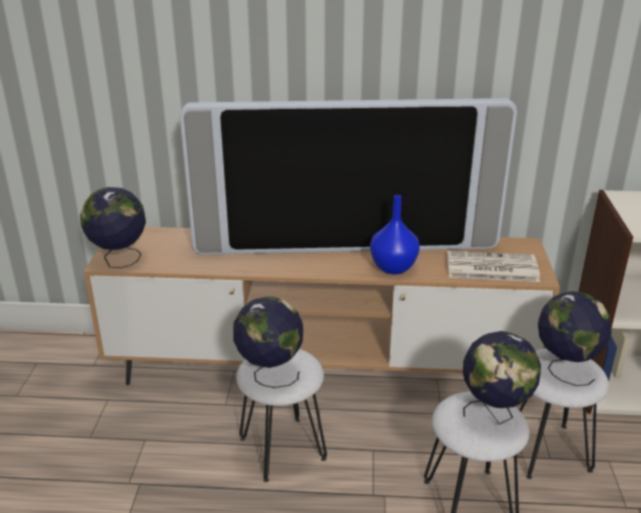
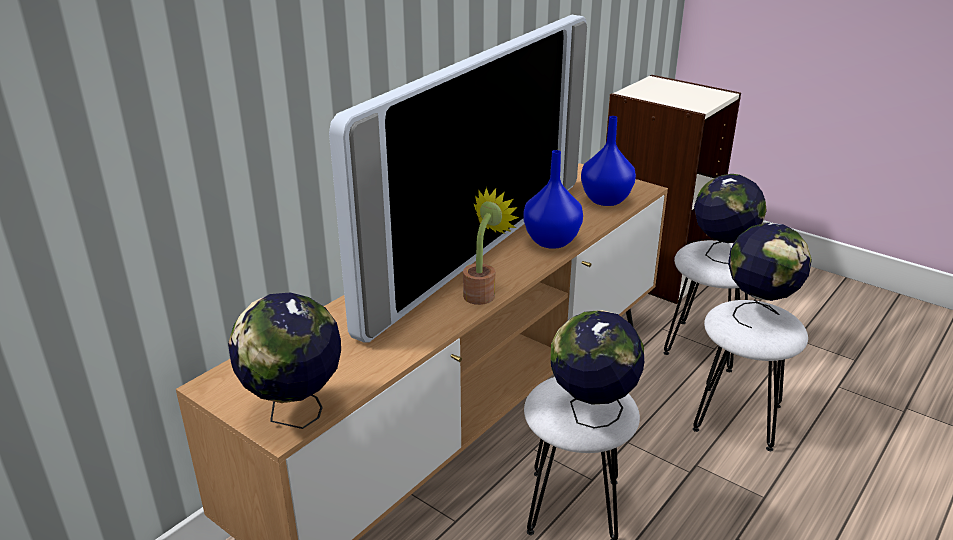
camera: 55 degrees left, 0 degrees up
(293, 267) = (483, 293): none -> potted plant
(490, 268) = (606, 200): newspaper -> blue vase

